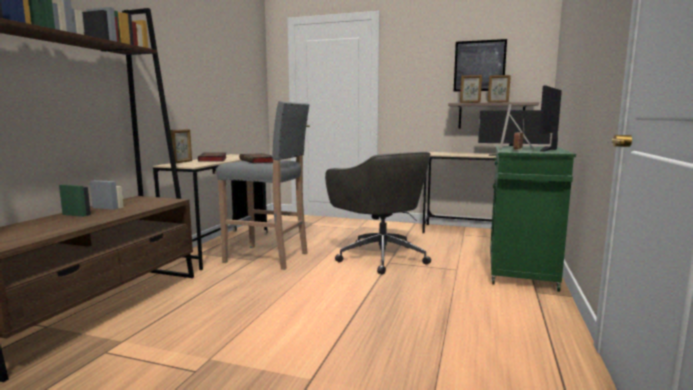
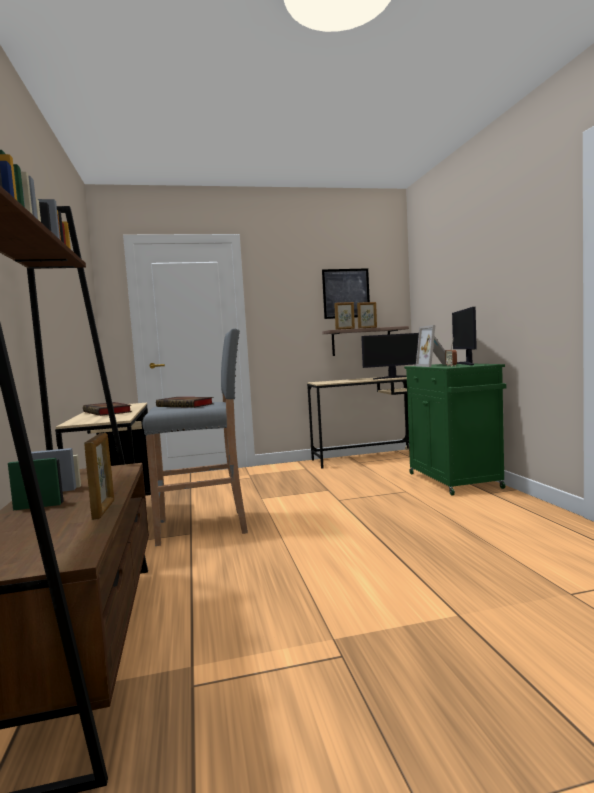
camera: 30 degrees left, 5 degrees down
(182, 162) = (79, 419): picture frame -> picture frame (104, 510)
(380, 256) = (321, 497): grey office chair -> none

